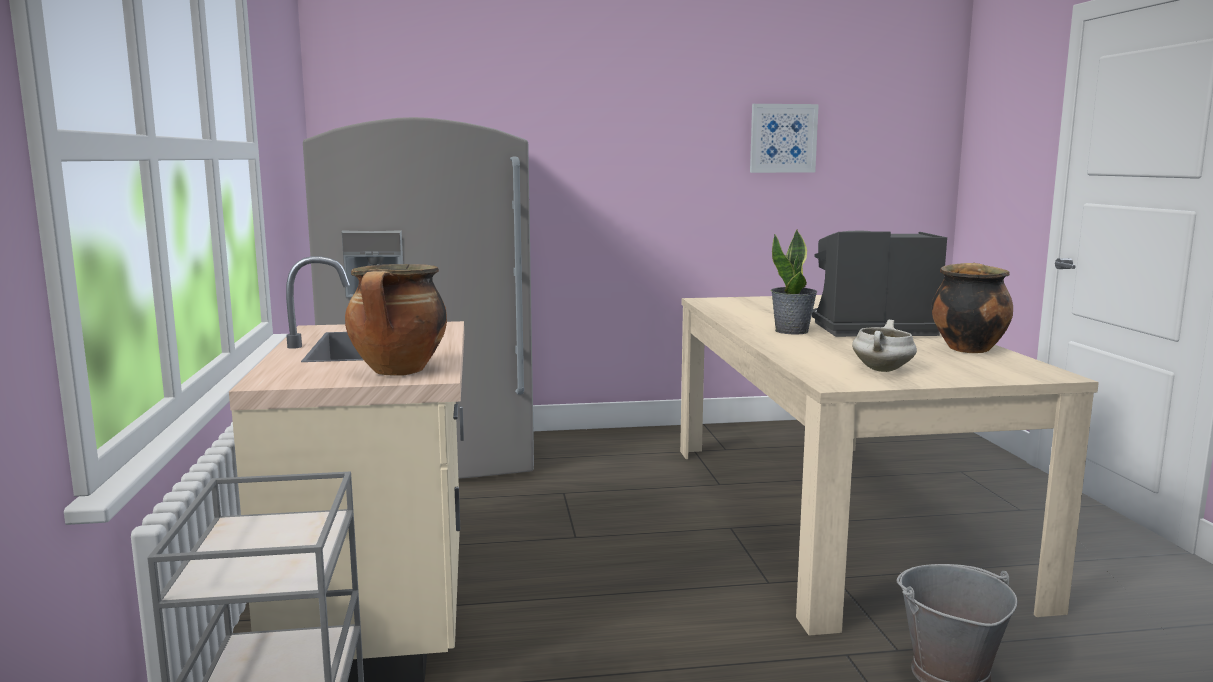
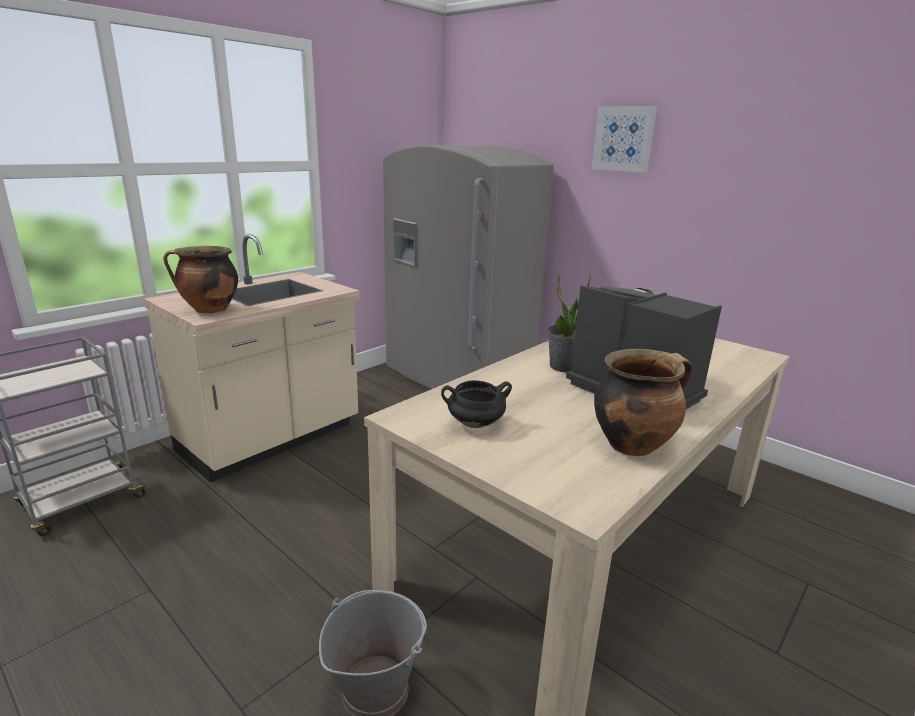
camera: 50 degrees right, 10 degrees up
(783, 138) = (795, 175): picture -> picture (623, 139)
(883, 370) = (474, 424): white cooking pot -> black cooking pot

